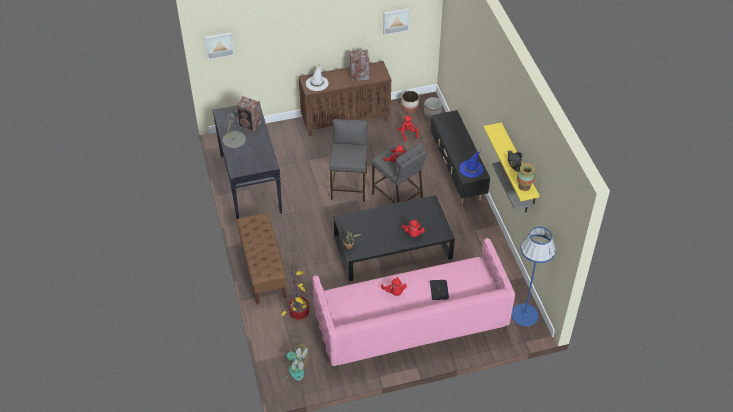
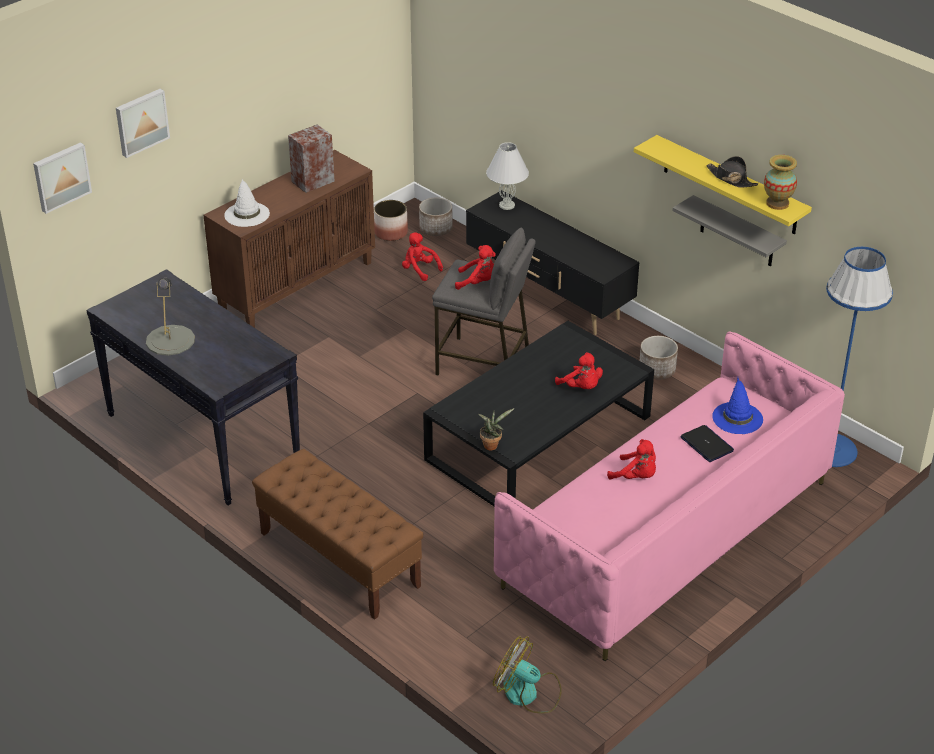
camera: 30 degrees left, 10 degrees down
(250, 125) = (181, 309): speaker -> none
(292, 369) = (528, 693): fan -> fan turned 150 degrees counterclockwise
(297, 310) = (458, 597): potted plant -> none
(349, 185) = (386, 376): grey stool -> none
(395, 20) = (345, 61): picture -> picture (141, 122)
(452, 120) = (506, 205): none -> white table lamp
(471, 168) = (598, 259): blue hat -> blue hat (737, 417)
(476, 235) = (657, 370): none -> planter

